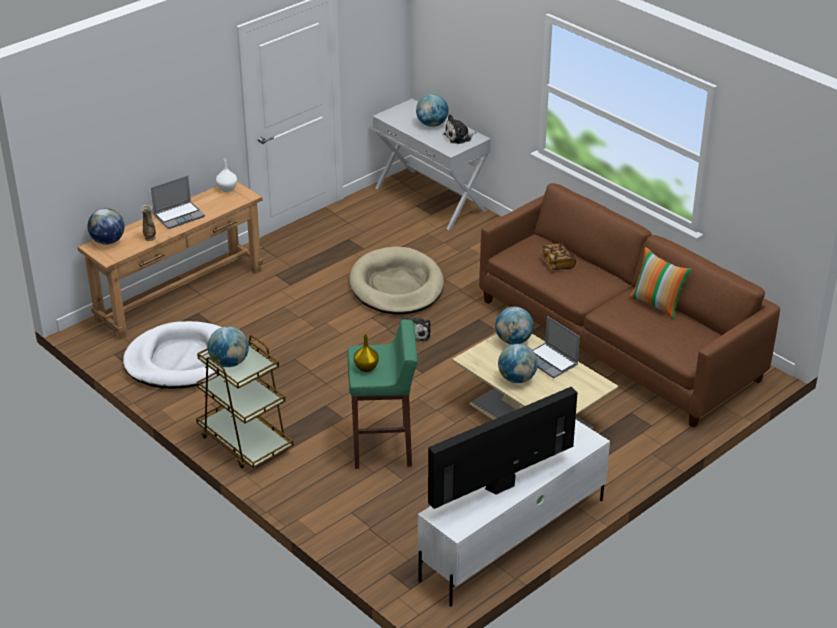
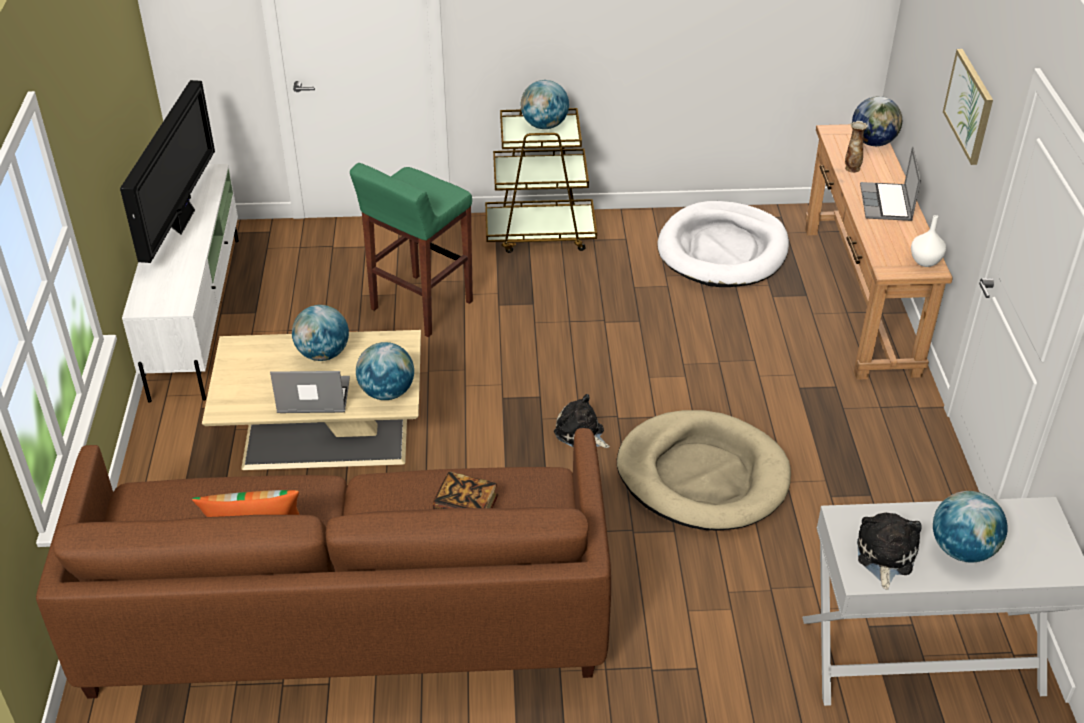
camera: 130 degrees right, 5 degrees up
(181, 112) = (969, 106): none -> picture
(366, 368) = (418, 183): yellow vase -> none

